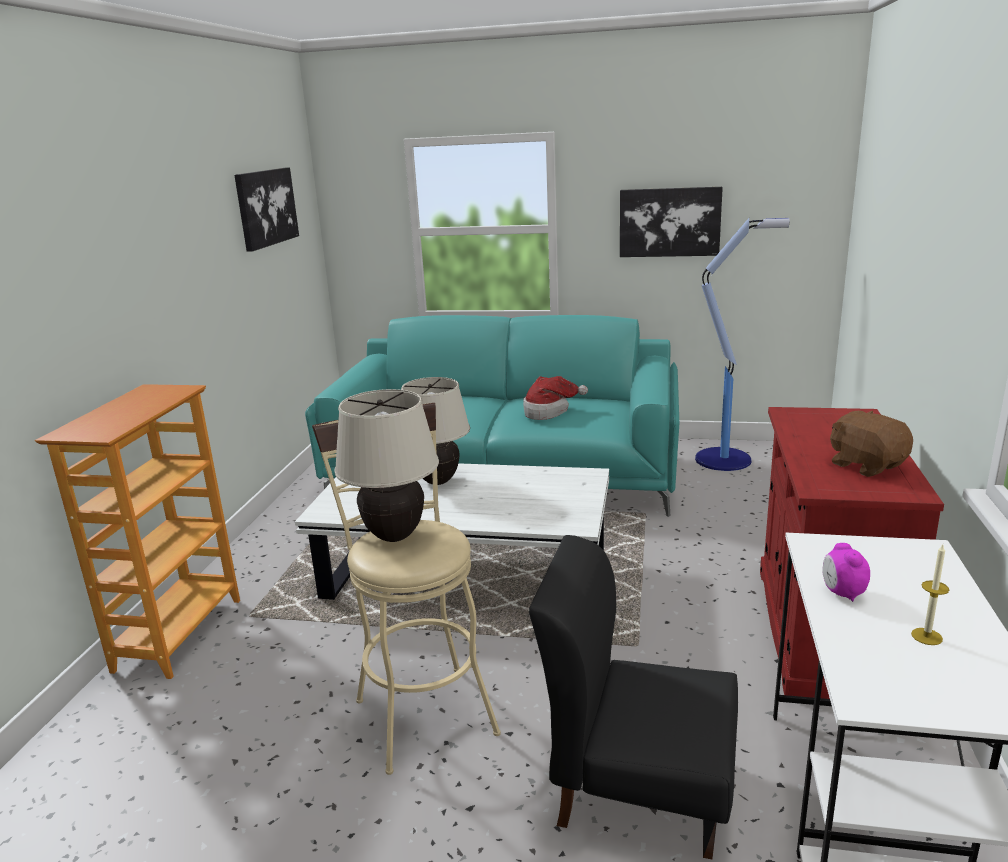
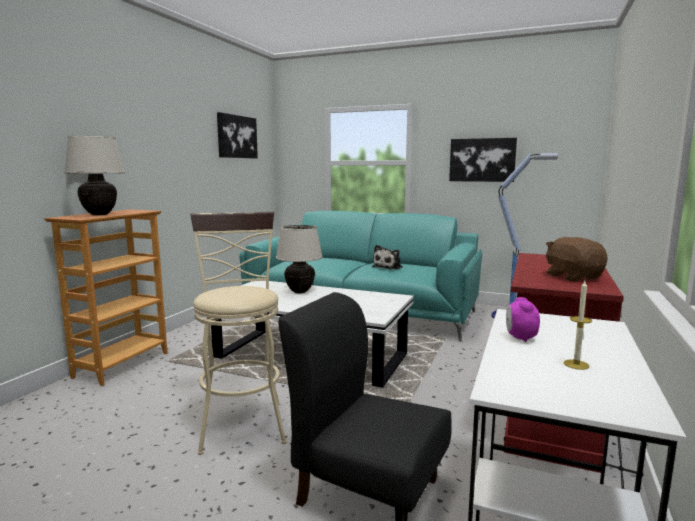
camera: 10 degrees right, 10 degrees down
(394, 536) = (229, 289): beige table lamp -> beige table lamp (99, 214)
(549, 411) = (388, 267): hat -> plush toy

